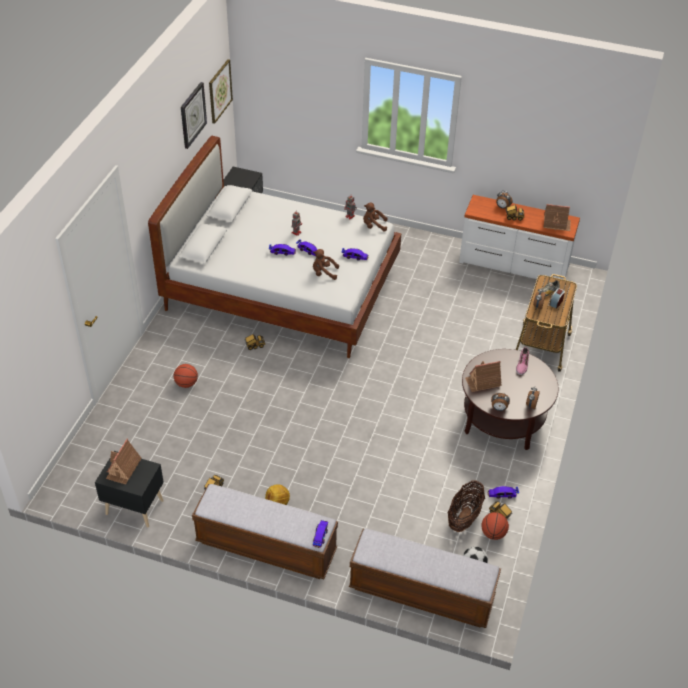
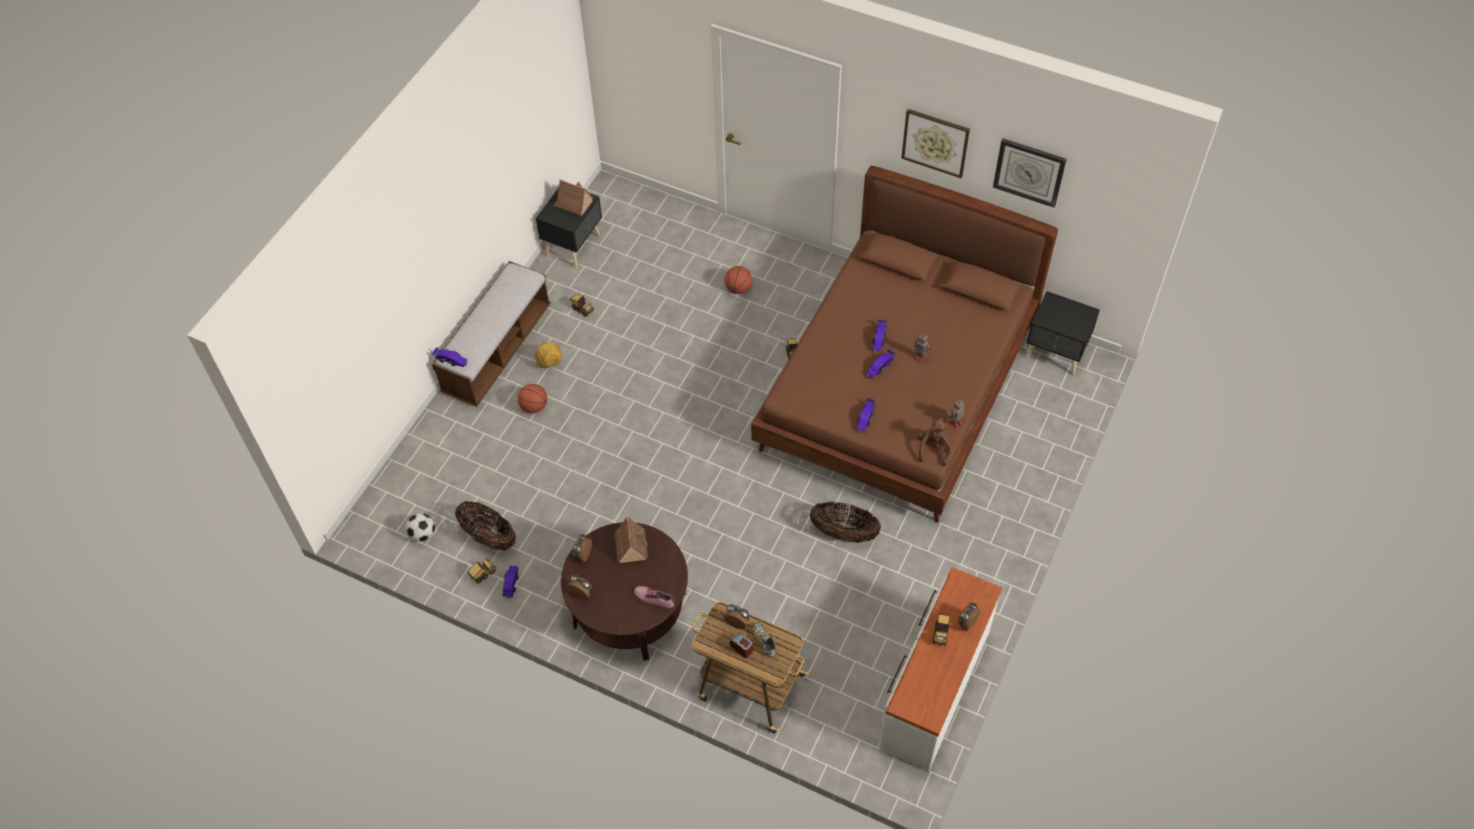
camera: 100 degrees right, 10 degrees up
(219, 91) = (1114, 212): picture -> picture (935, 142)
(282, 288) = (898, 390): white bed -> brown bed
(324, 273) = (834, 380): brown plush toy -> none
(410, 309) = (844, 533): none -> basket
(421, 593) = (404, 479): bench -> none
(493, 533) = (459, 562): basketball -> basketball (534, 406)
(556, 224) = (922, 692): toy house -> none

